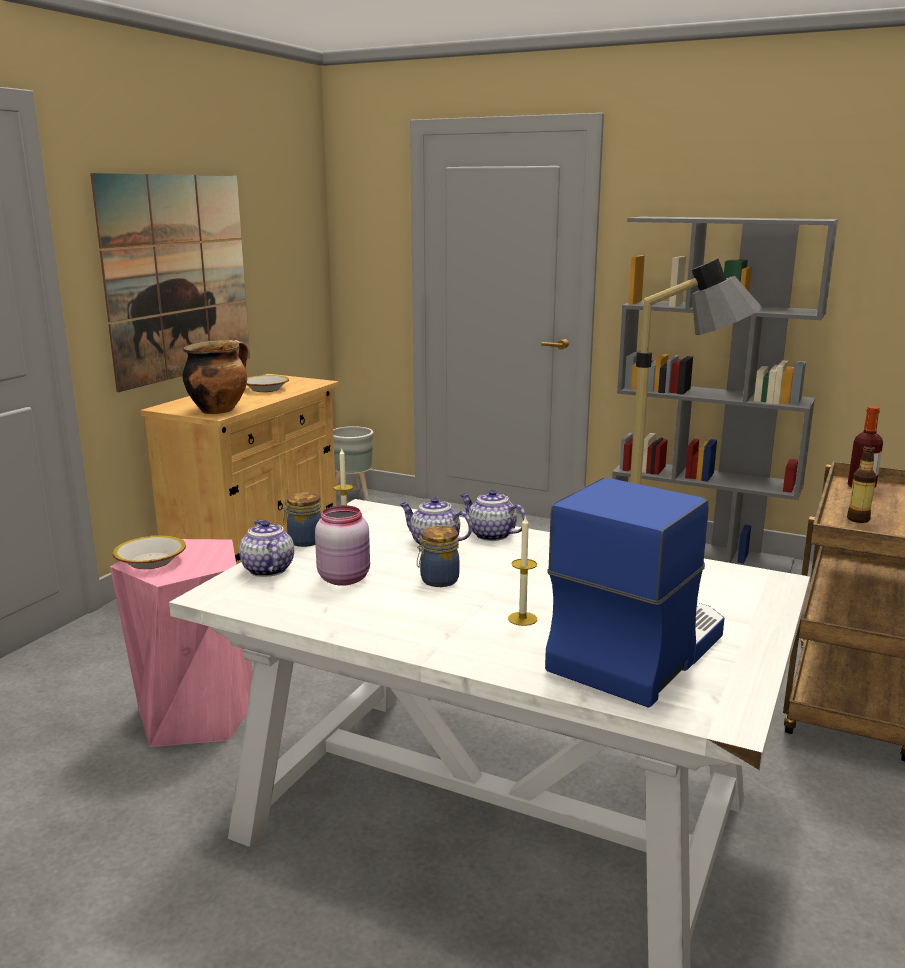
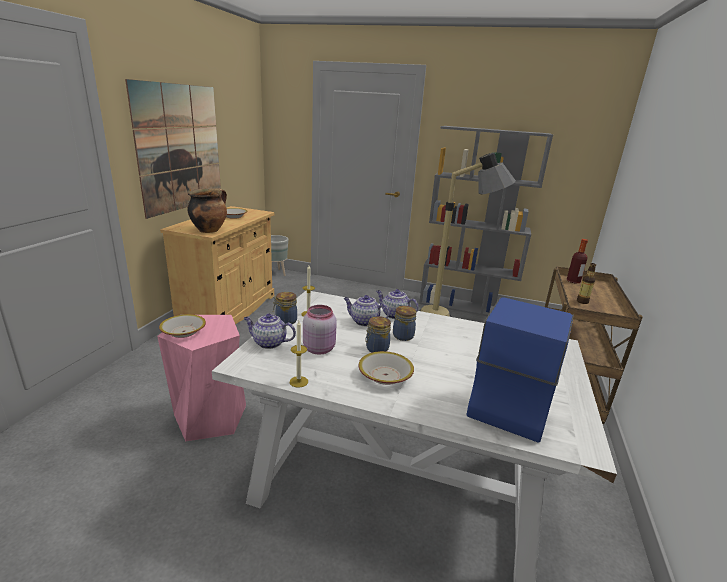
camera: 10 degrees left, 5 degrees up
(267, 569) = (268, 343): teapot -> teapot turned 45 degrees counterclockwise
(437, 615) = (385, 375): none -> bowl
(492, 563) = (403, 335): none -> jar
(522, 619) = (437, 376): candle -> candle (298, 381)

